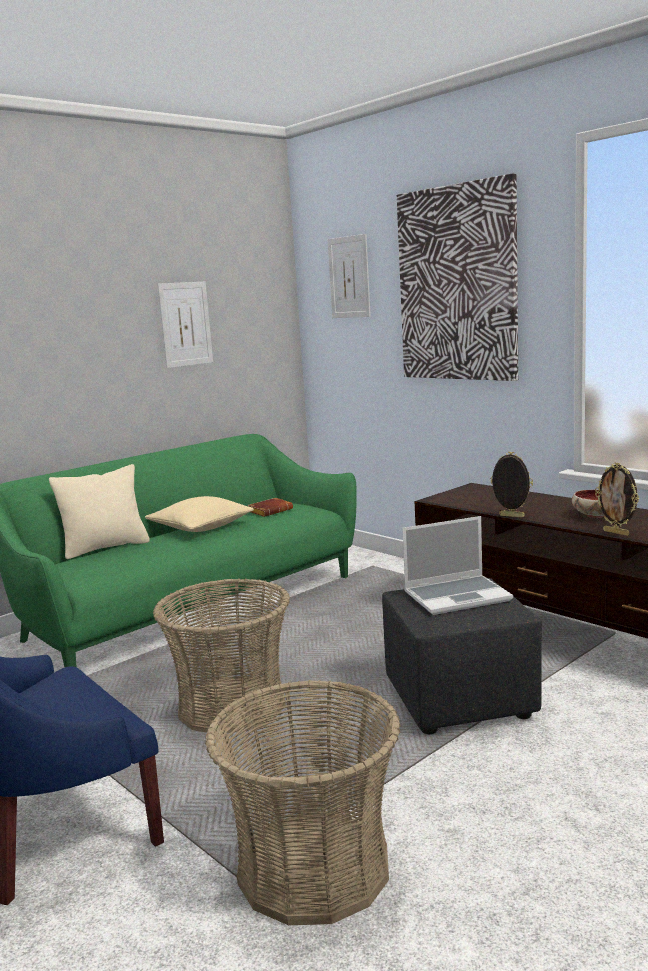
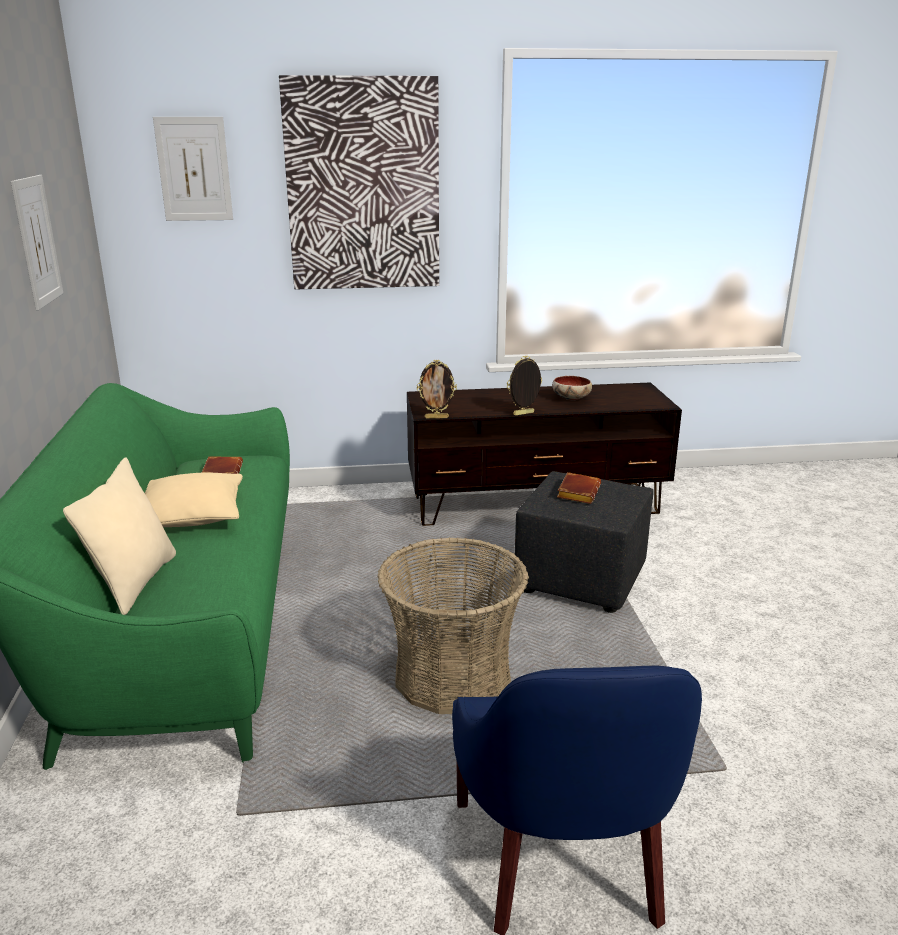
camera: 55 degrees left, 10 degrees up
(314, 867) = (740, 730): basket -> none
(458, 596) = (577, 492): laptop -> brown book
(616, 533) = (617, 408): picture frame -> picture frame (436, 417)

